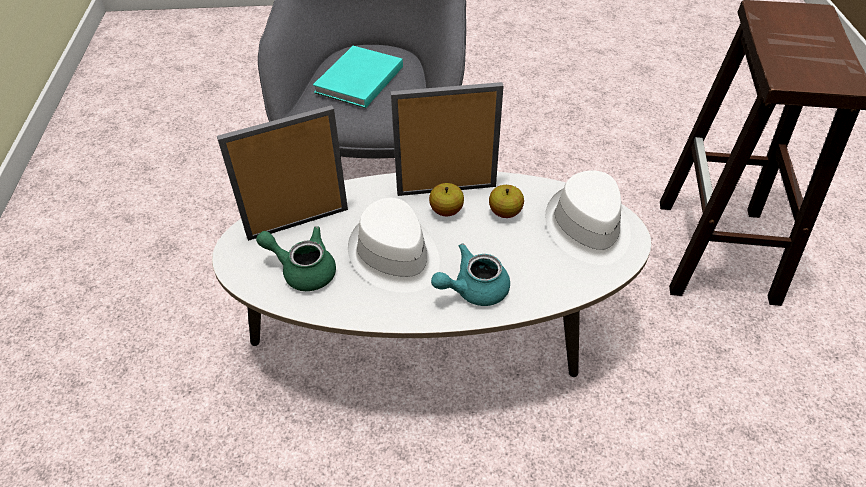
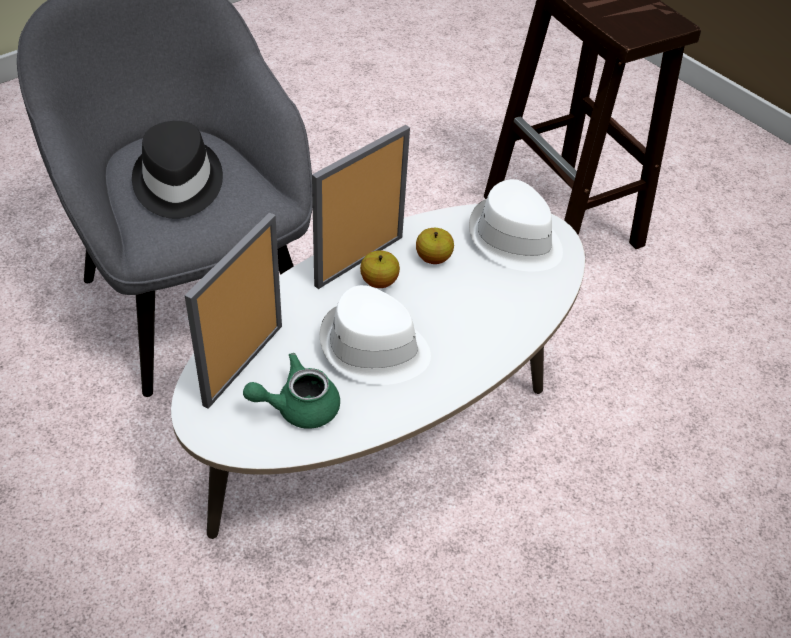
camera: 40 degrees left, 0 degrees up
(357, 80) = (177, 184): turquoise book -> black hat
(473, 289) = (472, 342): turquoise teapot -> none

